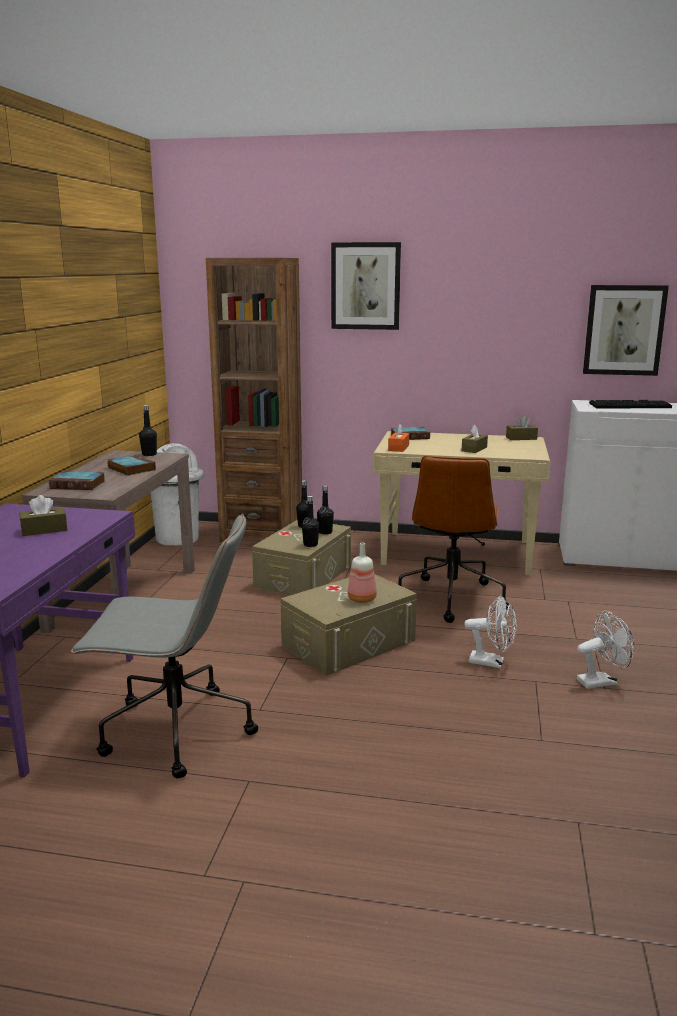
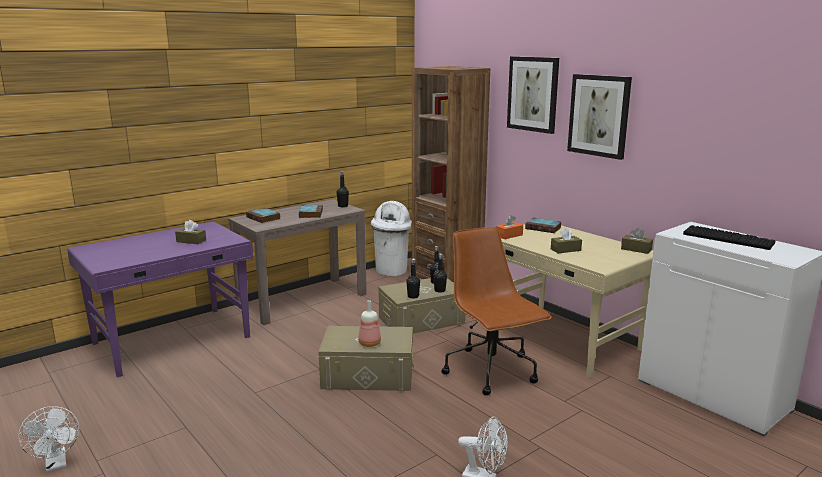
camera: 40 degrees right, 0 degrees up
(174, 732) = (201, 385): grey office chair -> none
(451, 598) = (492, 371): brown office chair -> brown office chair turned 105 degrees clockwise
(492, 662) = (432, 428): white fan -> white fan (56, 464)
(624, 330) = (747, 158): picture -> picture (599, 115)

